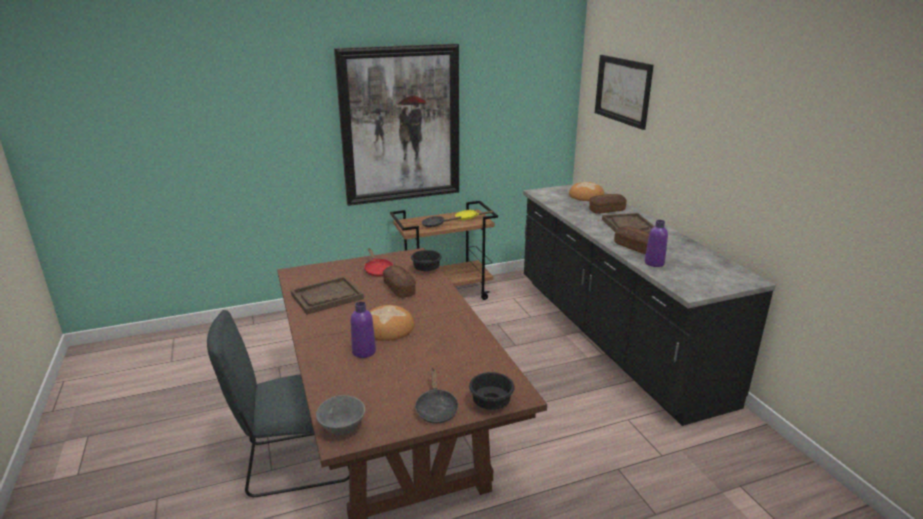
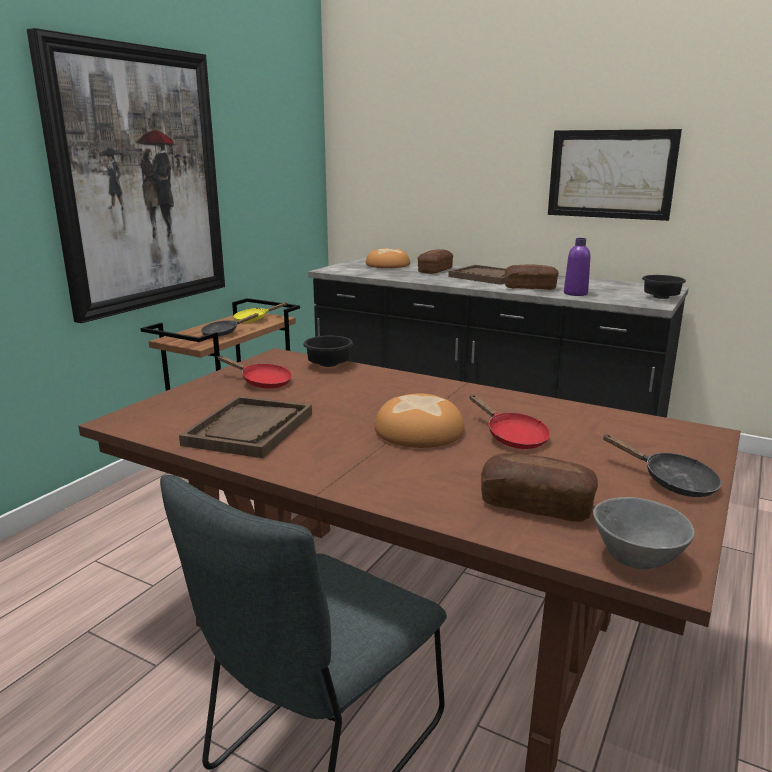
camera: 40 degrees left, 5 degrees down
(364, 352) = (450, 465): purple bottle -> none
(399, 289) = (338, 391): bread -> bread (536, 505)
(420, 350) = (512, 437): none -> red frying pan
(492, 402) = (700, 450): black bowl -> black bowl (660, 297)
(623, 90) = (410, 126): picture -> picture (611, 174)

